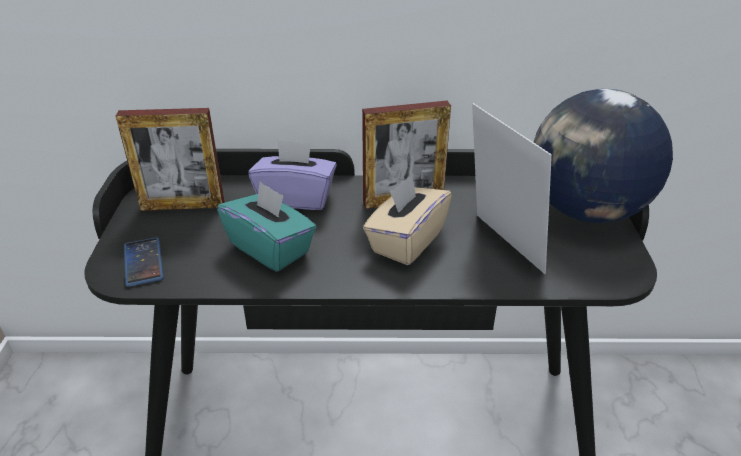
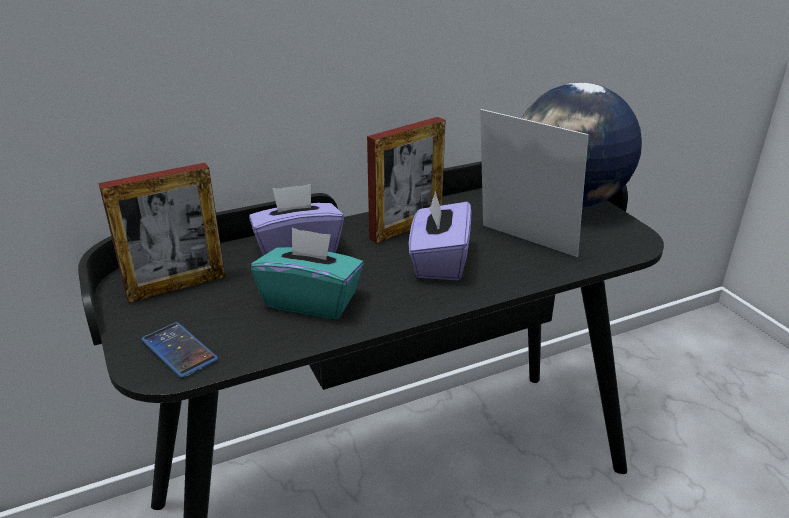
camera: 25 degrees left, 5 degrees down
(406, 241) = (439, 261): beige tissue box -> purple tissue box

